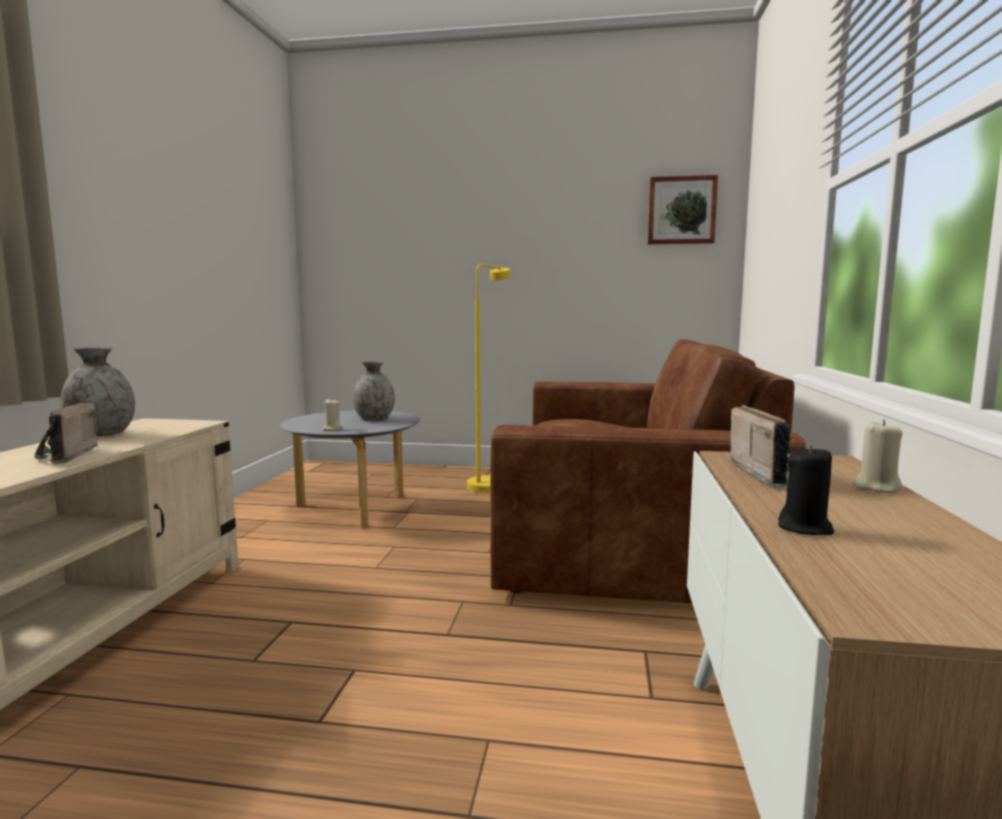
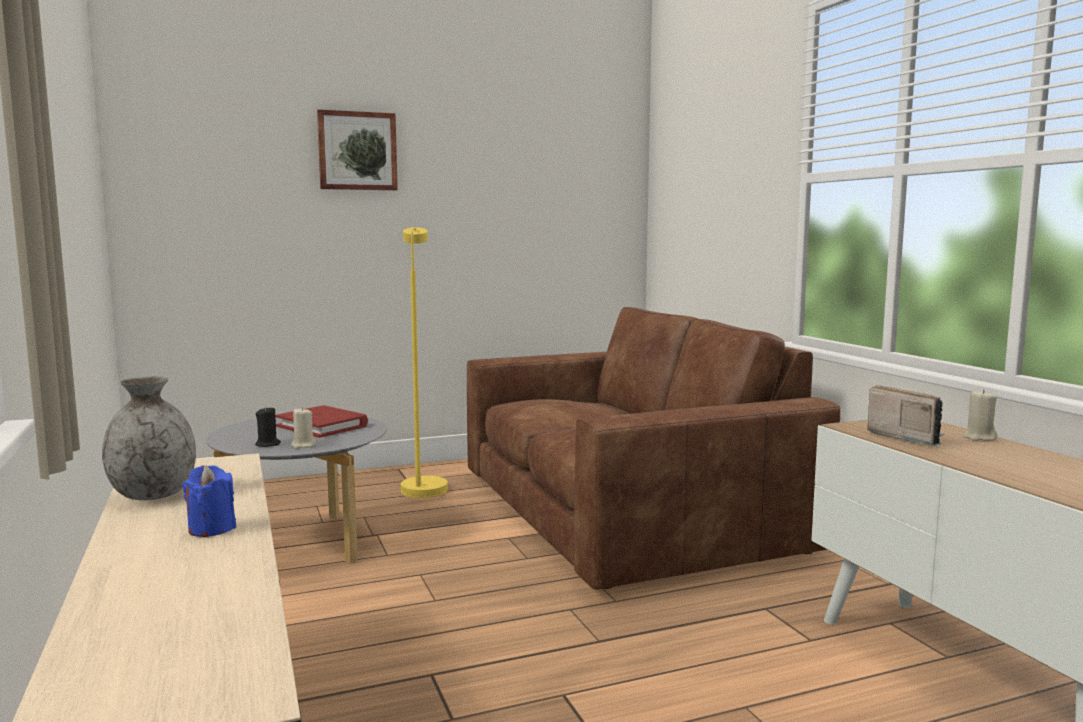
camera: 30 degrees left, 0 degrees up
(62, 456) = (212, 529): radio -> blue candle
(374, 419) = (322, 426): grey vase -> red book
(681, 210) = (590, 168): picture -> picture (357, 151)
(805, 528) = (1007, 472): black candle -> black candle (268, 444)

